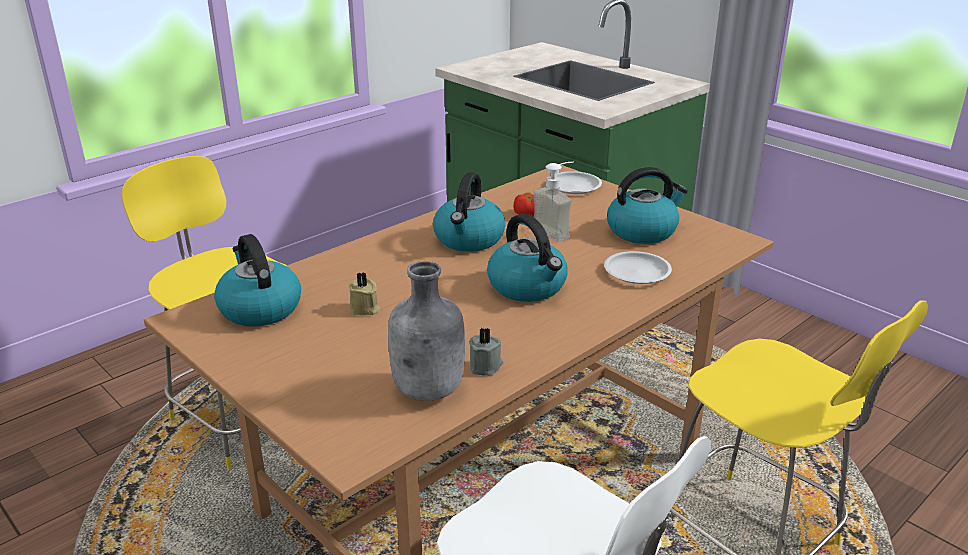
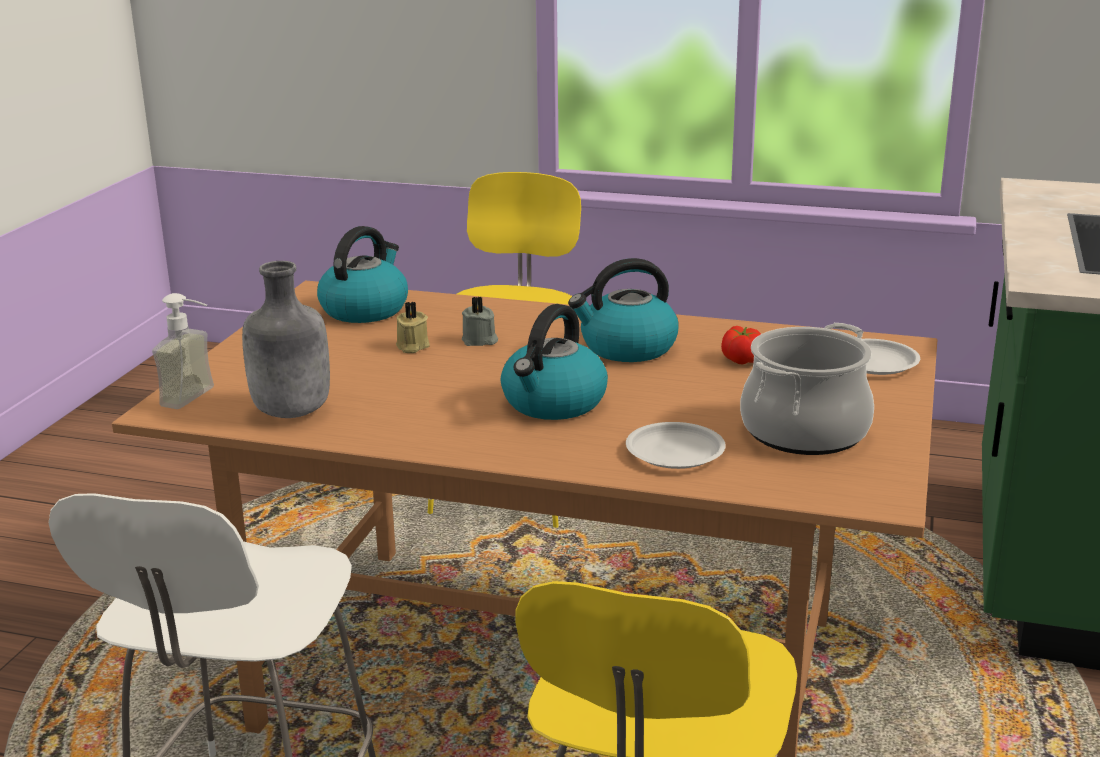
camera: 60 degrees right, 5 degrees down
(486, 366) = (359, 425): grey candle -> grey candle (480, 341)
(557, 231) = (721, 384): soap dispenser -> soap dispenser (198, 399)
(642, 231) = (804, 431): kettle -> cooking pot

